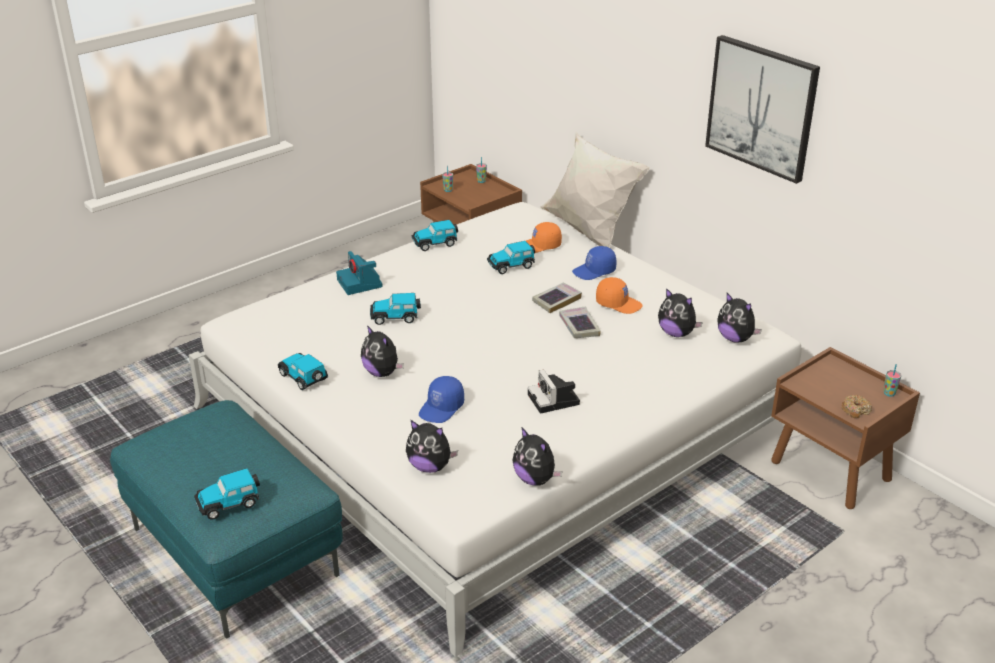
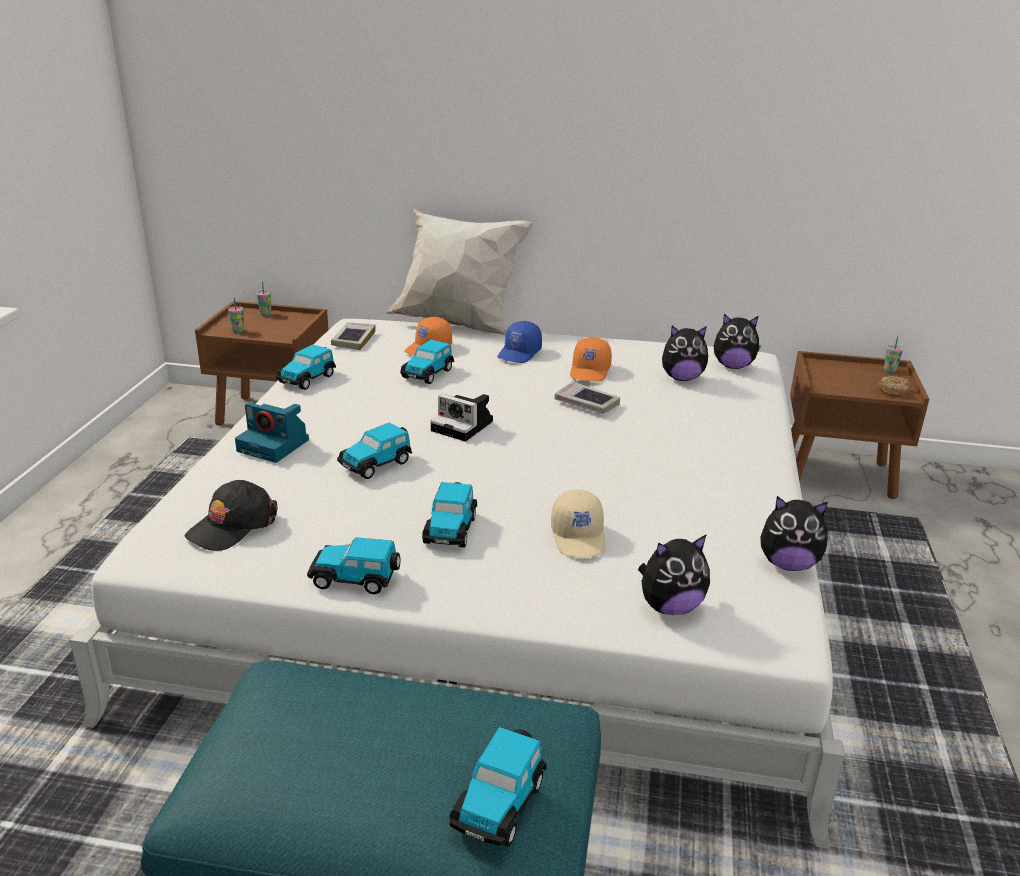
camera: 40 degrees left, 5 degrees down
(284, 324) = (232, 526): none -> black cap
(382, 373) = (450, 529): plush toy -> toy car
(442, 408) = (579, 537): blue cap -> beige cap
(555, 400) = (674, 479): camera -> camera (464, 426)
(556, 300) = (527, 388): book -> book (353, 340)
(618, 303) = (590, 371): orange cap -> orange cap turned 120 degrees clockwise
(762, 107) = (689, 106): picture -> none

